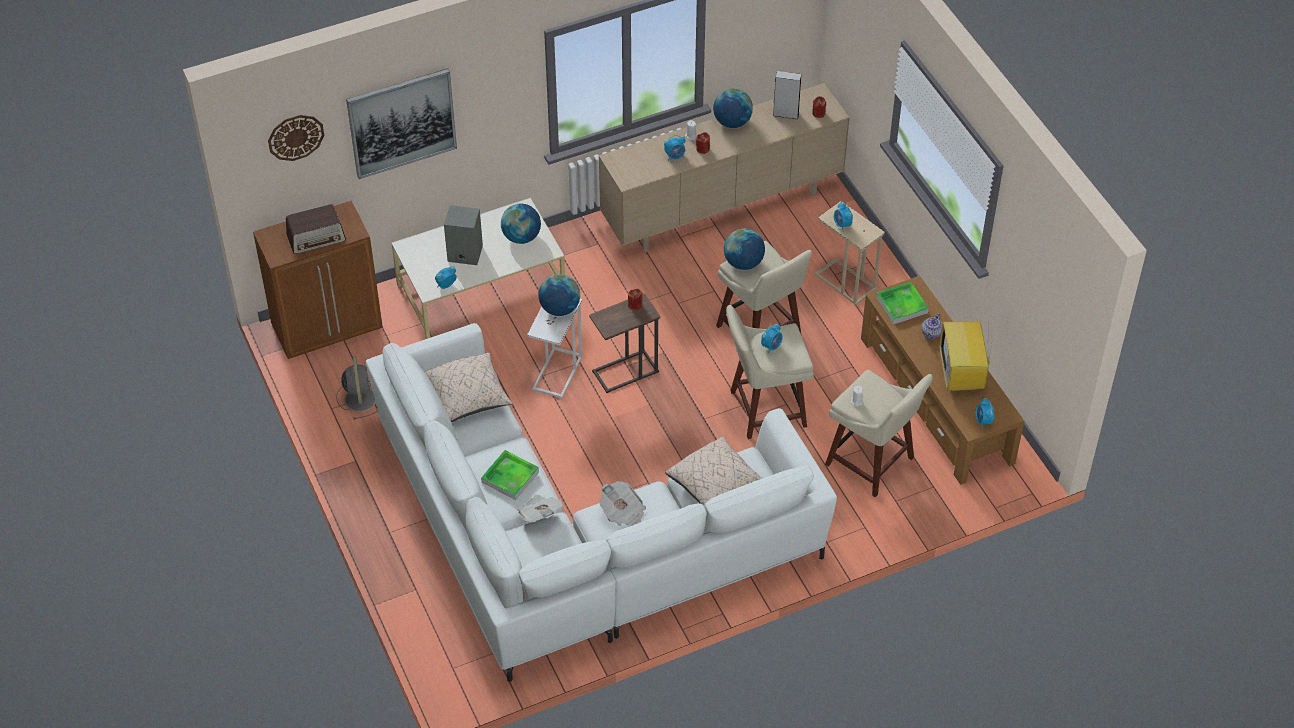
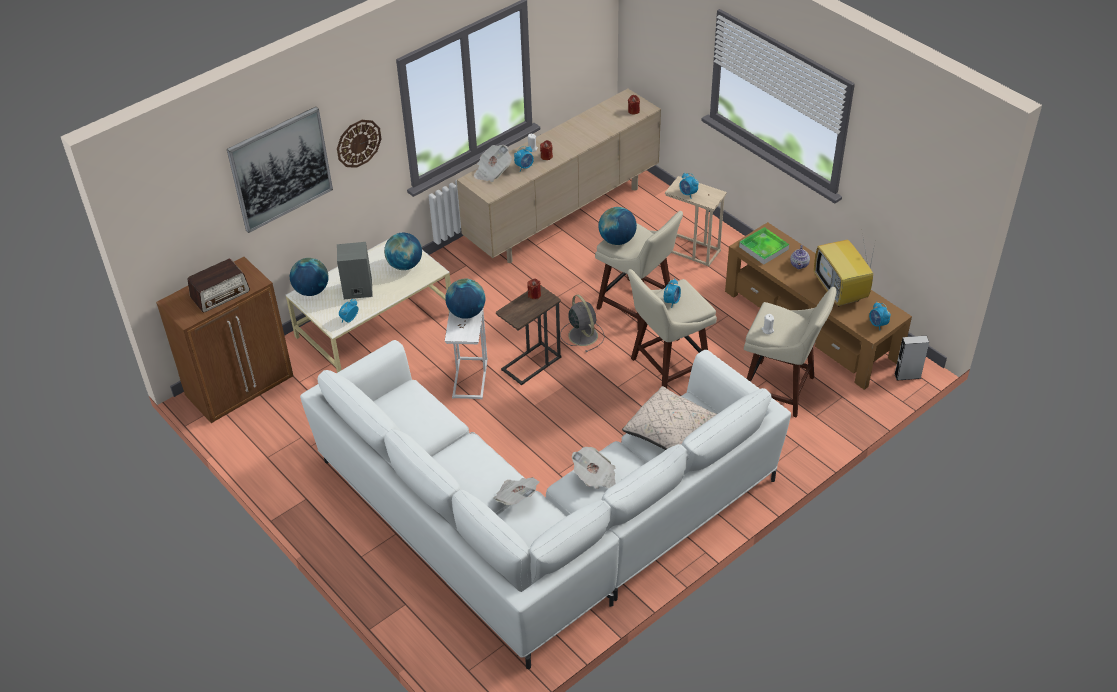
camera: 15 degrees left, 5 degrees down
(295, 137) = (183, 195): wall clock -> wall clock (358, 143)
(360, 398) = (292, 441): grey fan -> grey fan (582, 334)
(468, 397) = (407, 408): beige pillow -> none
(510, 477) = (474, 470): tray -> none
(639, 155) = (492, 172): none -> newspaper
(732, 122) = (563, 131): globe -> globe (311, 290)
(786, 114) = (606, 116): grey speaker -> grey speaker (907, 376)

